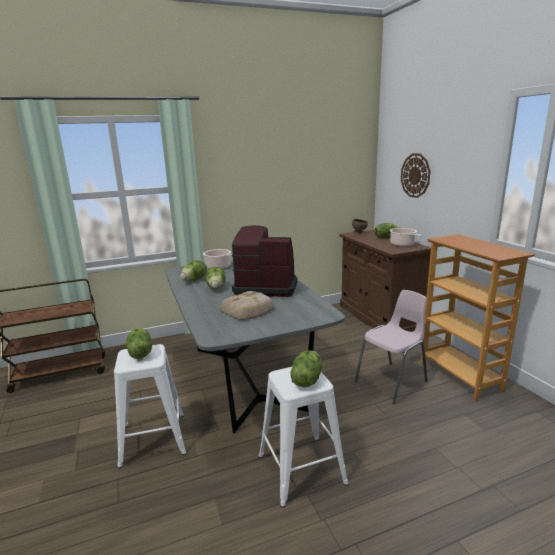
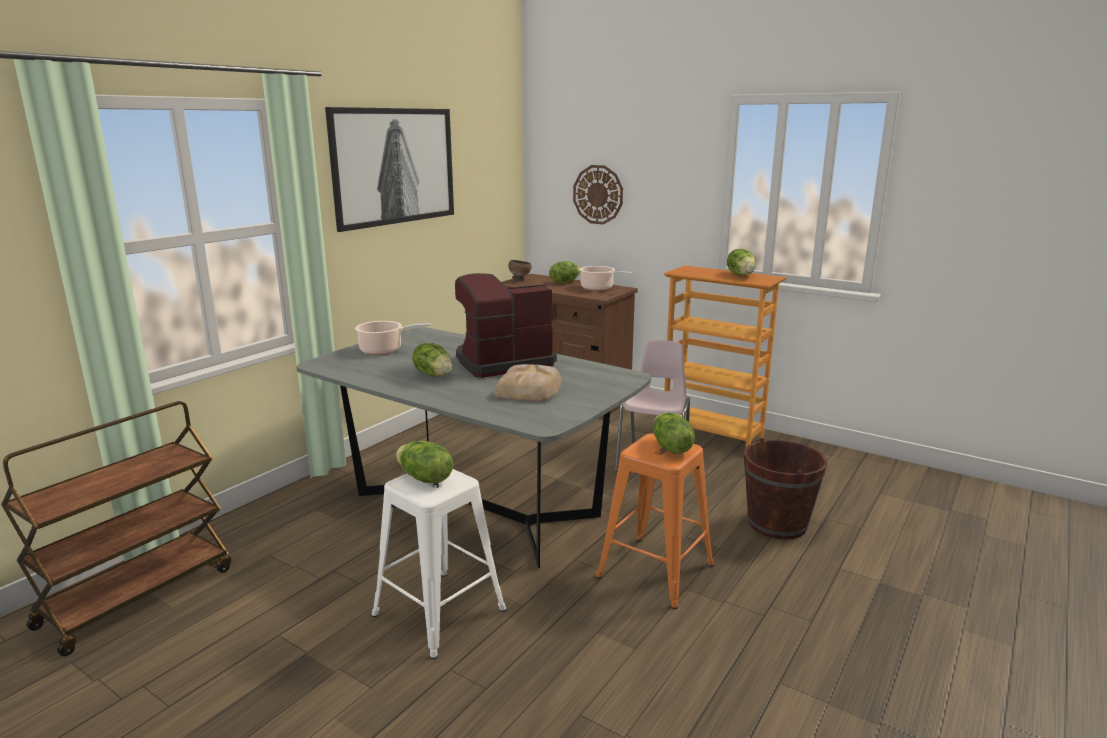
camera: 35 degrees left, 0 degrees up
(194, 280) = (378, 371): lettuce -> lettuce (741, 275)
(261, 154) = (395, 166): none -> picture
(300, 470) = (656, 571): white stool -> orange stool
(439, 471) = (777, 524): none -> brown bucket

